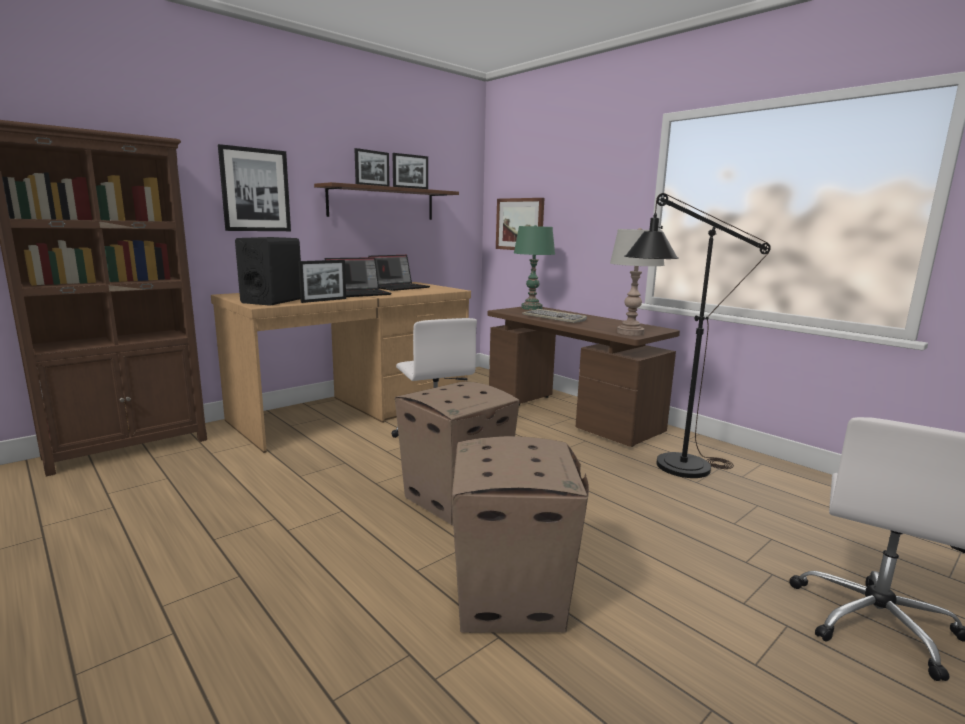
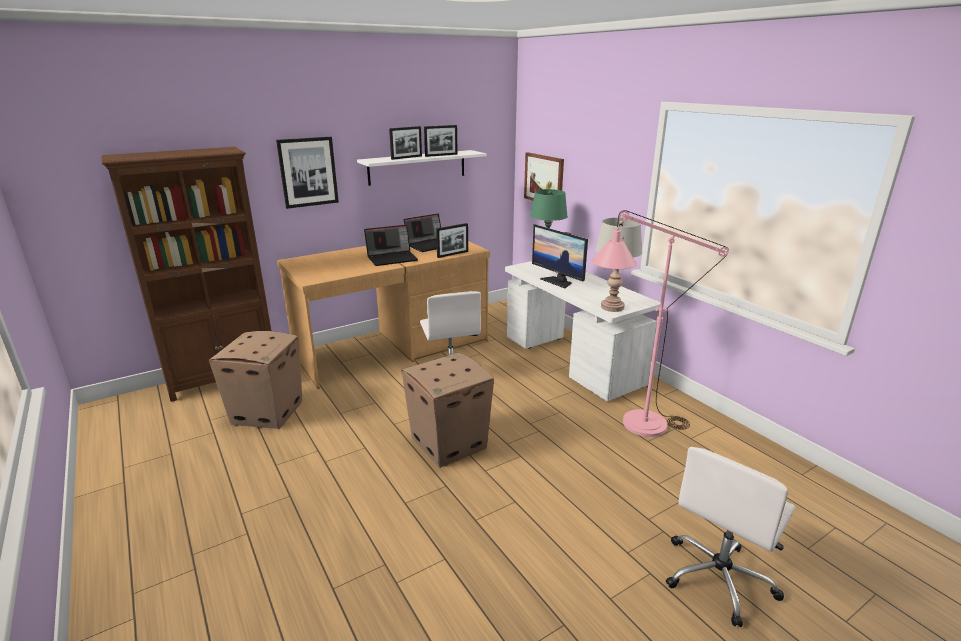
camera: 10 degrees right, 10 degrees up
(272, 301) = (321, 272): black speaker -> none
(324, 300) = (360, 271): picture frame -> picture frame (452, 254)
(382, 203) = (417, 167): brown shelf -> white shelf
(511, 597) = (463, 530): cardboard box -> cardboard box (268, 412)
(555, 318) = (558, 281): keyboard -> monitor
(570, 415) = (571, 361): brown desk -> white desk
(669, 467) = (632, 424): black floor lamp -> pink floor lamp

